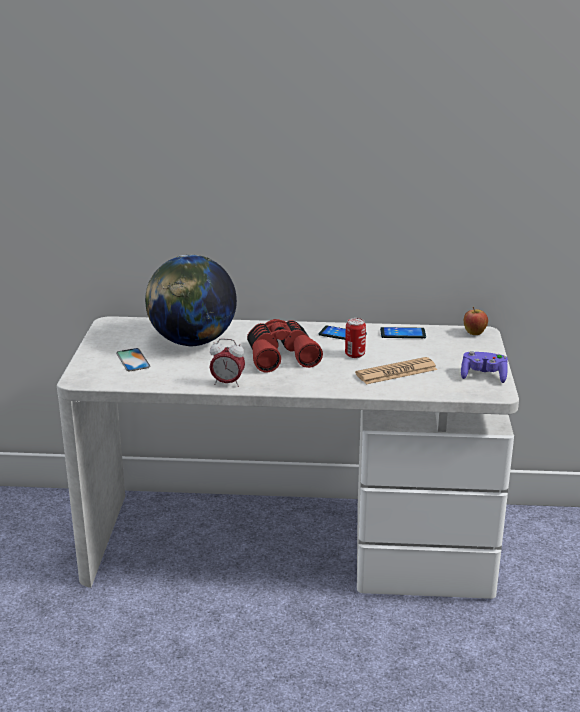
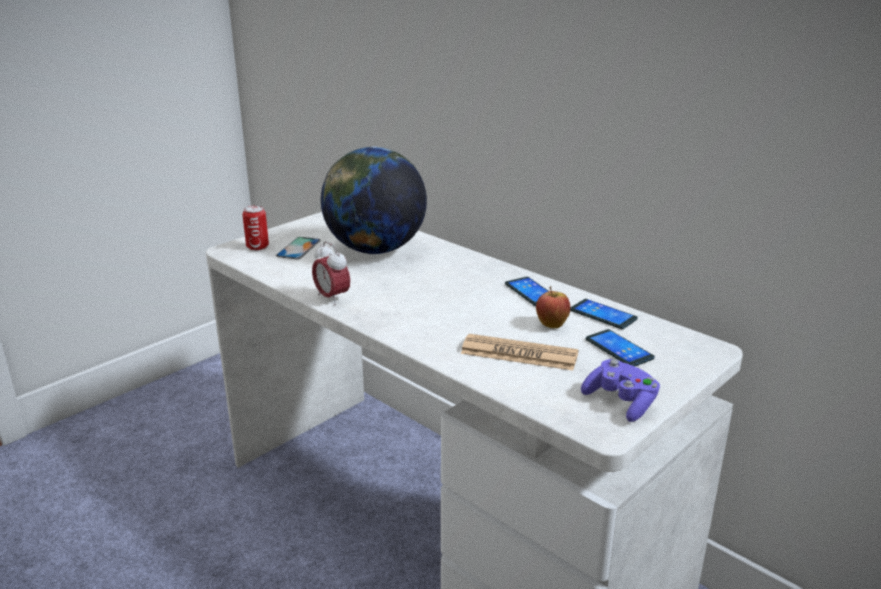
camera: 40 degrees right, 0 degrees up
(281, 355) = (430, 290): red binoculars -> none
(355, 354) = (507, 317): can -> can (257, 247)
(440, 349) = (619, 349): none -> phone
(474, 334) = (697, 347): apple -> apple (551, 325)

